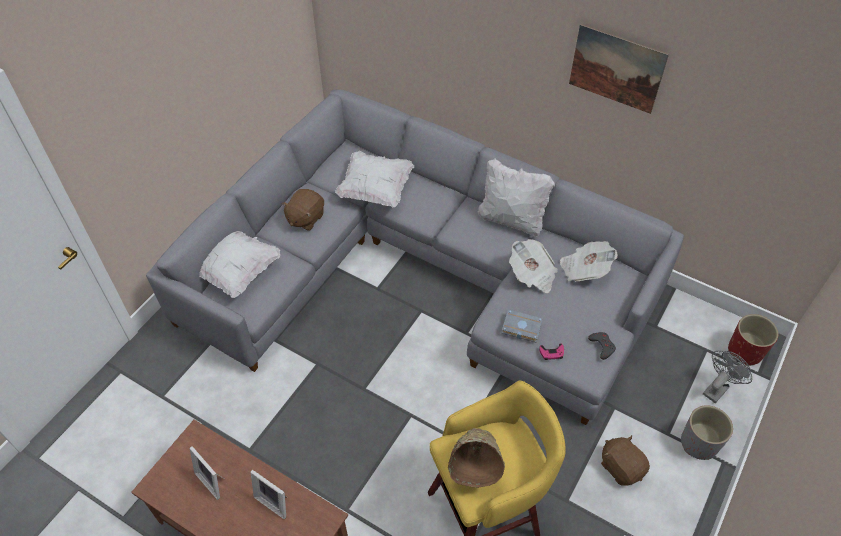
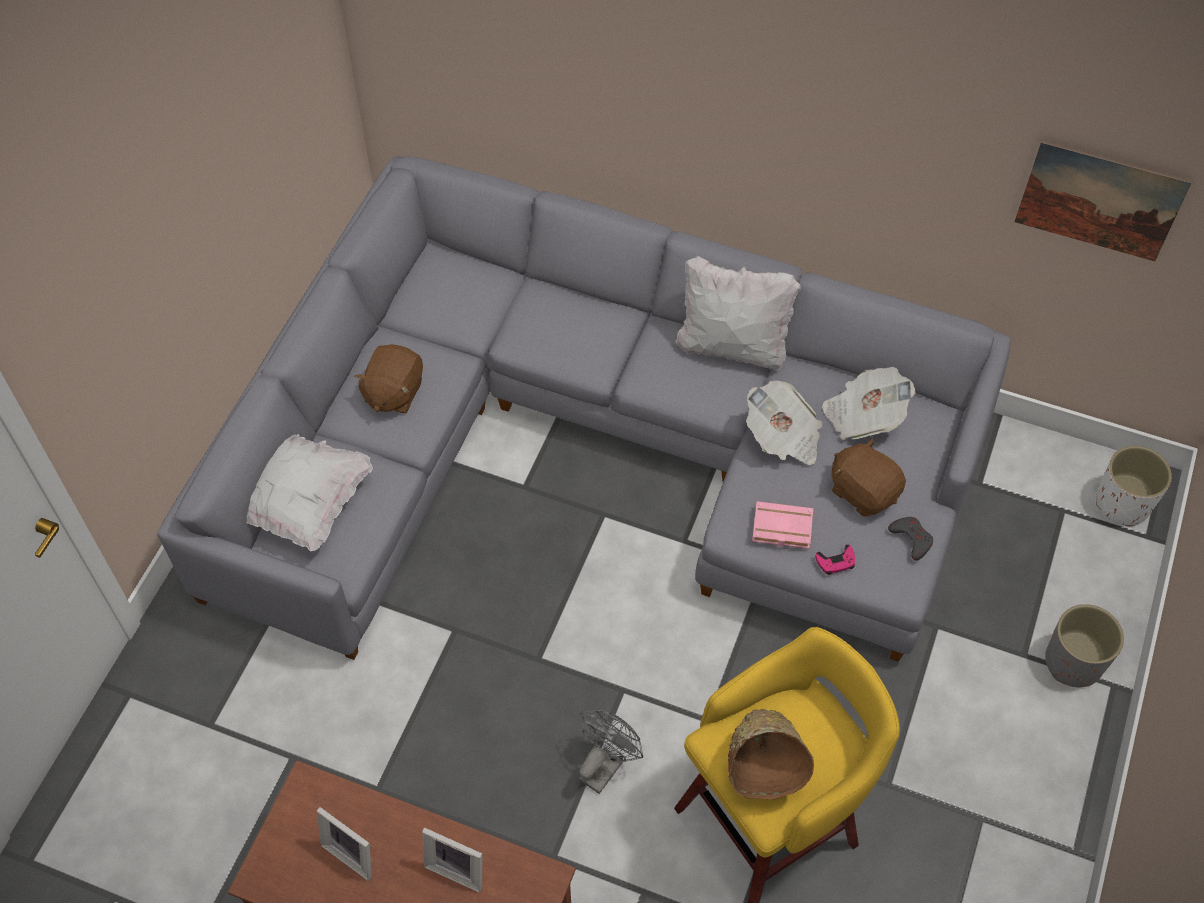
camera: 10 degrees left, 5 degrees up
(375, 190) = (498, 324): white pillow -> none
(520, 328) = (780, 529): grey book -> pink book
(616, 68) = (884, 102): picture -> picture (1099, 200)
(621, 467) = (963, 719): brown plush toy -> brown plush toy (863, 491)
(717, 388) = (1089, 569): grey fan -> grey fan (605, 764)
(744, 351) = (1122, 503): red planter -> white planter

